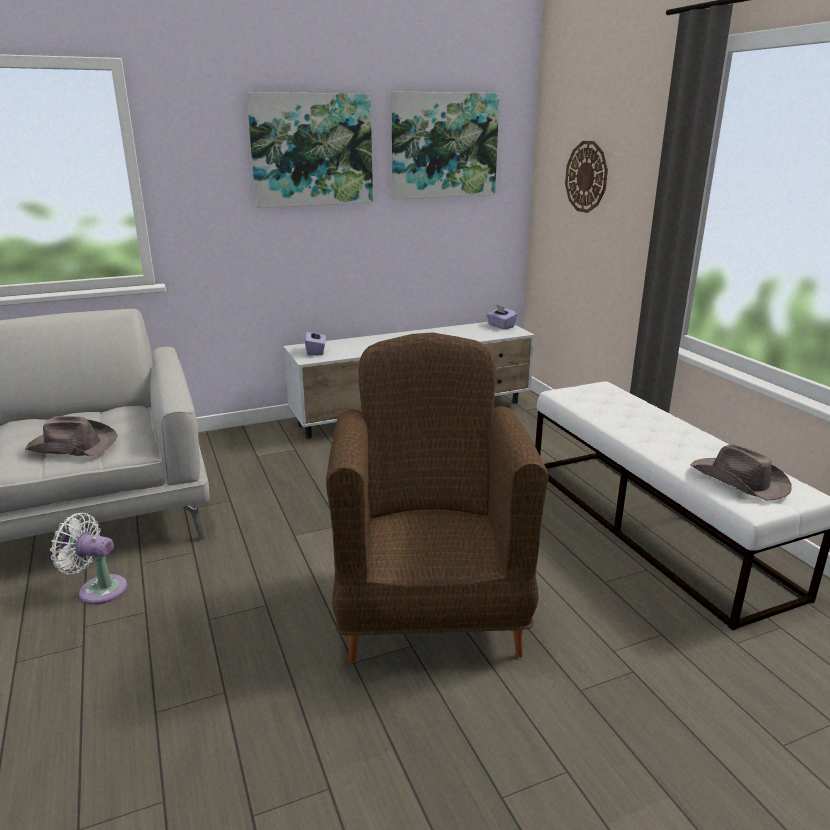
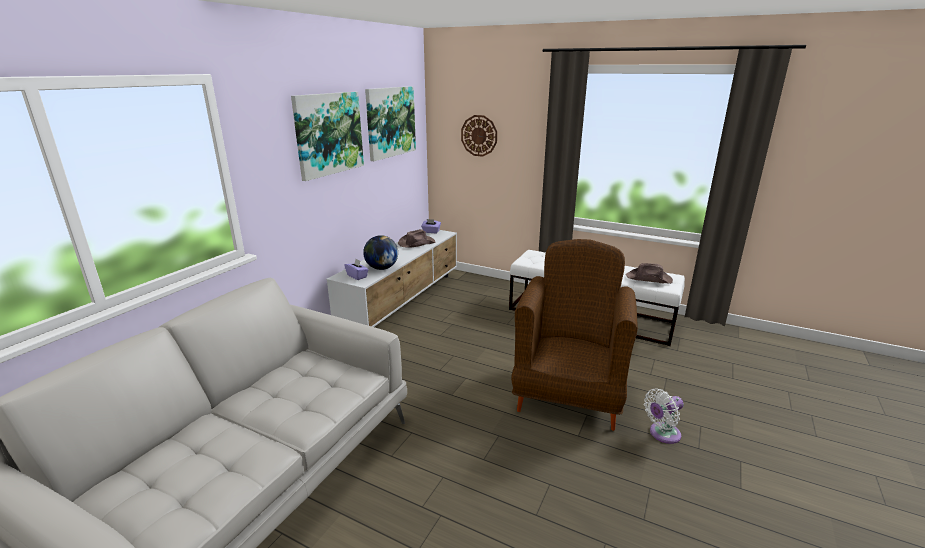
camera: 40 degrees left, 0 degrees up
(72, 445) = (321, 393): brown hat -> brown hat (416, 243)
(98, 589) = (392, 484): white fan -> white fan (662, 434)
(357, 350) = (381, 268): none -> globe
(430, 608) = (569, 394): brown armchair -> brown armchair turned 60 degrees clockwise

